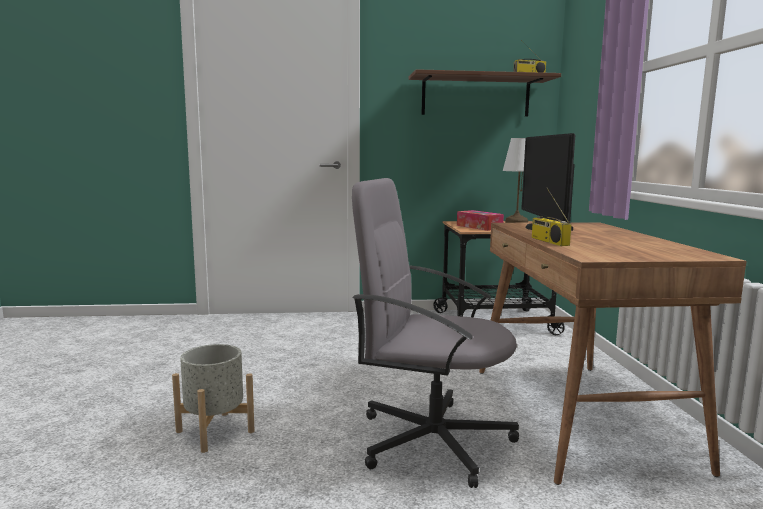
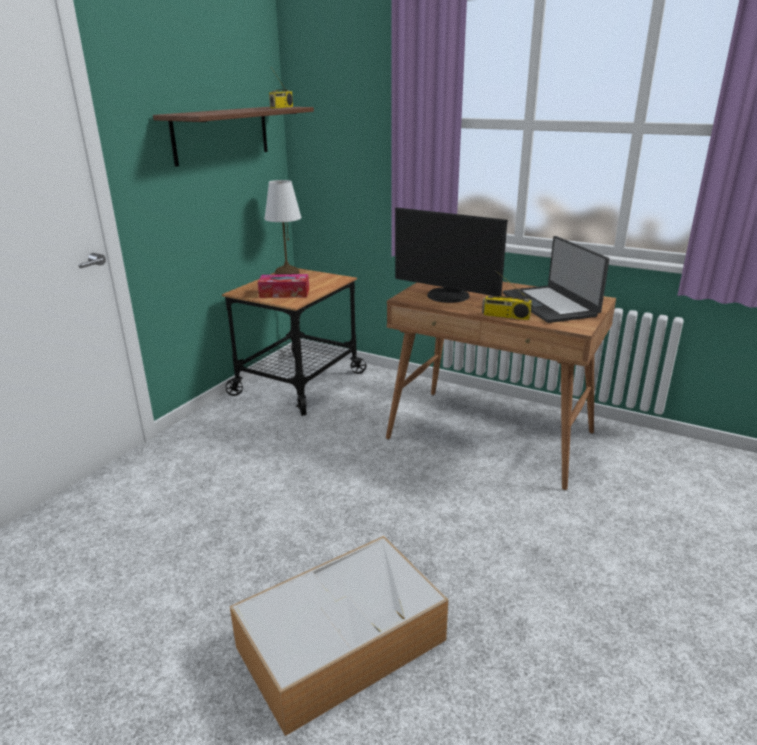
camera: 55 degrees left, 15 degrees up
(215, 431) = (343, 641): grey planter -> storage box
(431, 440) = (471, 513): grey office chair -> none
(629, 247) = (550, 304): none -> laptop

